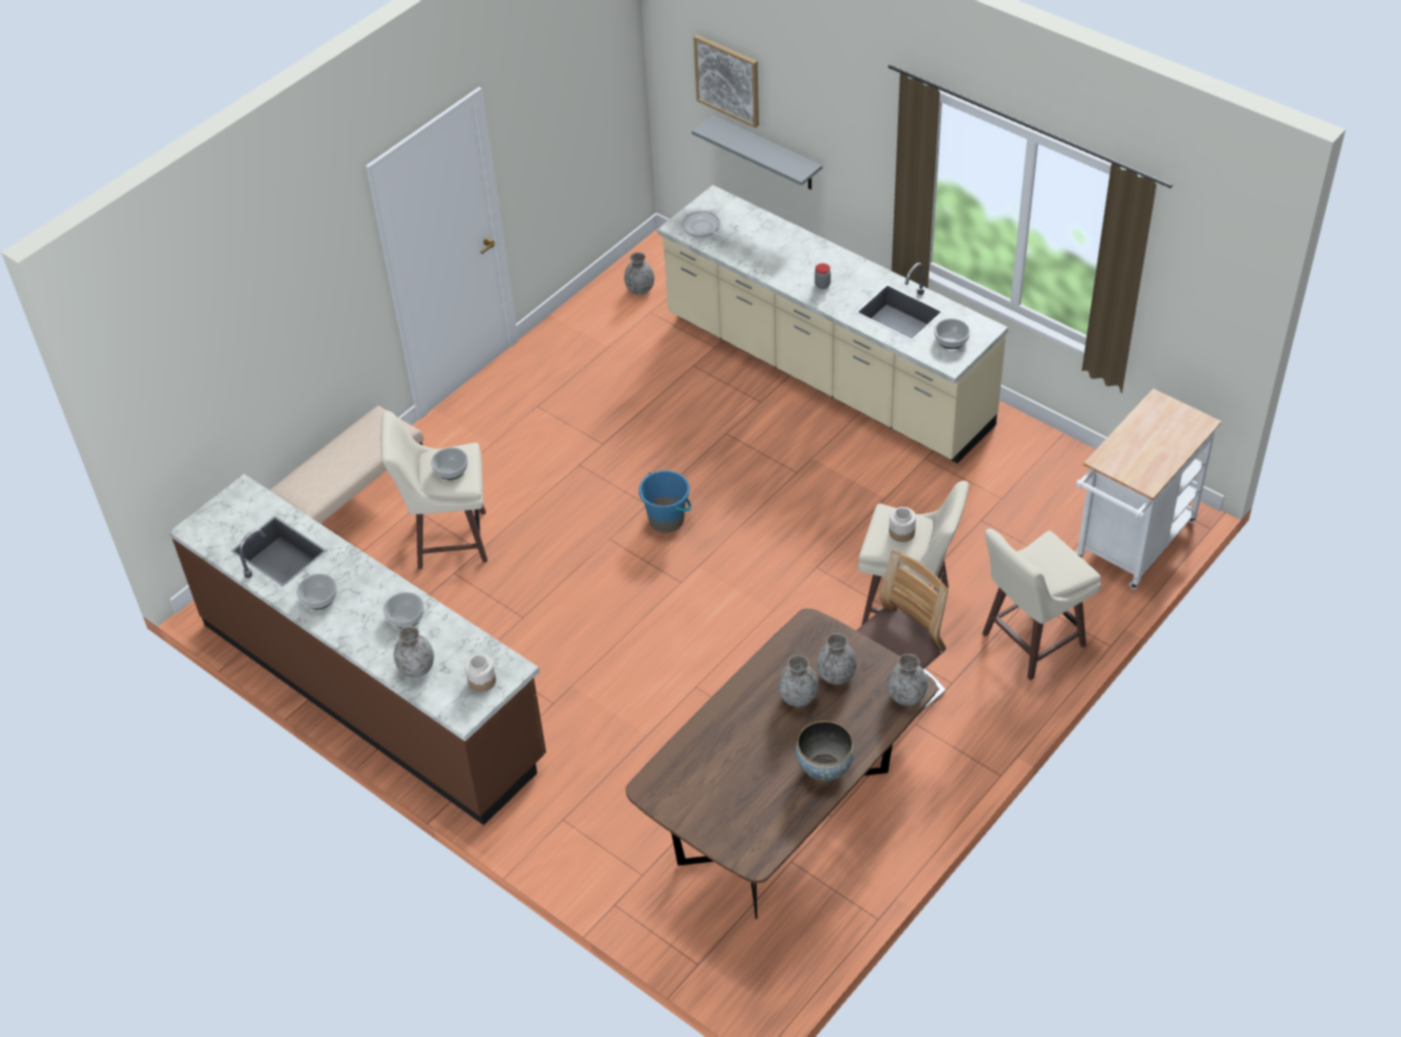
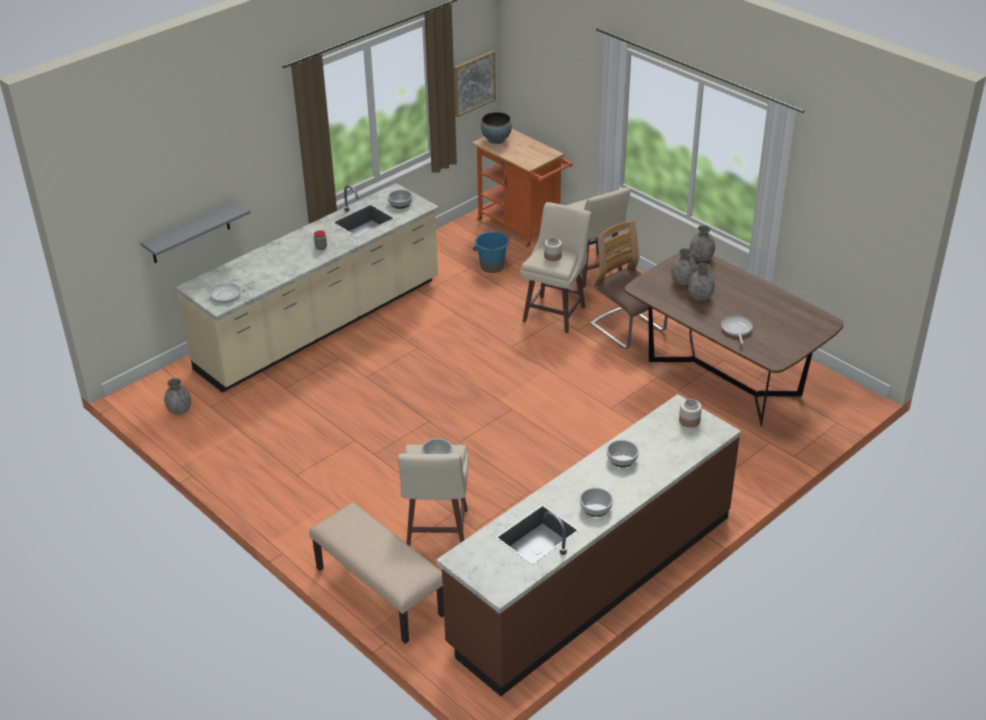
camera: 85 degrees left, 10 degrees down
(416, 668) = (675, 453): grey vase -> none
(667, 520) = (448, 412): blue bucket -> blue bucket (492, 266)
(720, 742) = (736, 329): none -> frying pan
(728, 80) = (148, 199): picture -> picture (473, 83)
(824, 768) = (757, 292): bowl -> bowl (496, 140)
(1130, 546) = (522, 228): white cart -> orange cart

